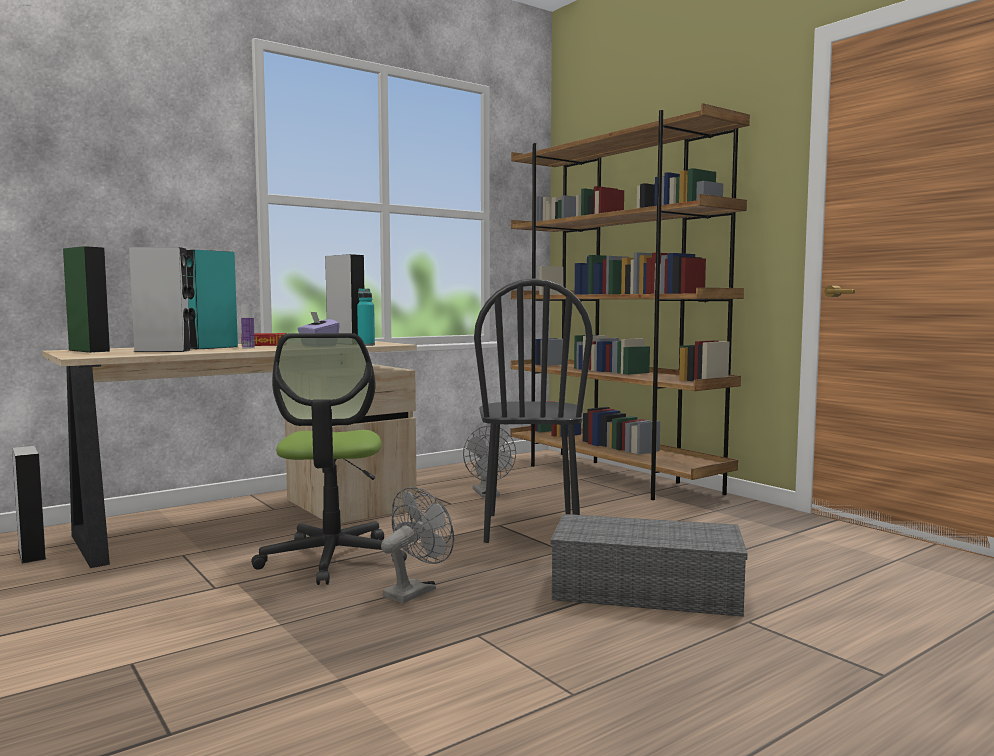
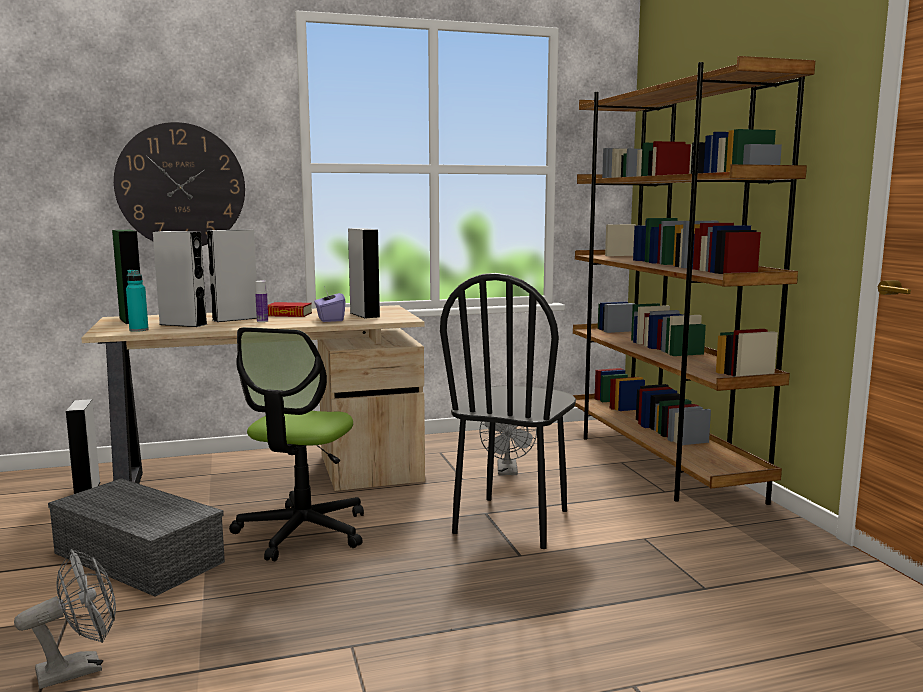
camera: 20 degrees right, 5 degrees up
(128, 209) = (181, 186): none -> wall clock
(213, 347) = (235, 319): turquoise speaker -> grey speaker
(366, 345) = (374, 320): turquoise bottle -> turquoise bottle (139, 330)
(415, 591) = (341, 582): grey fan -> grey fan (80, 668)
(643, 591) = (556, 623): grey storage box -> grey storage box (135, 557)

